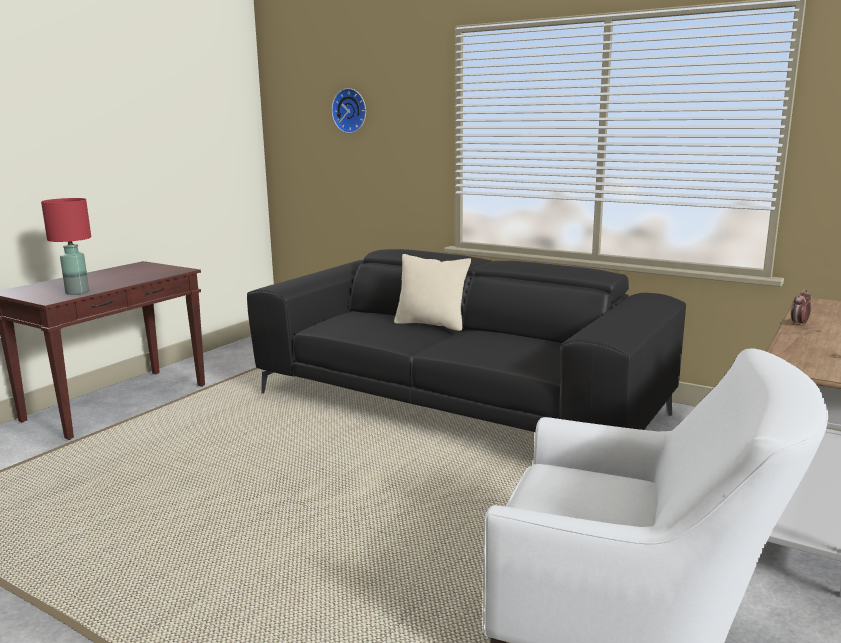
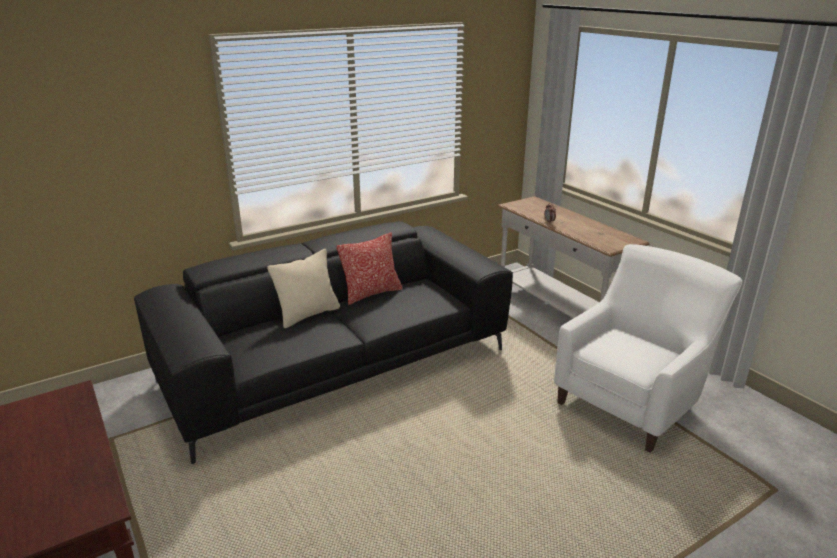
camera: 65 degrees left, 10 degrees up
(78, 292) = (89, 483): red table lamp -> none
(350, 110) = (77, 131): wall clock -> none
(510, 334) = (371, 293): none -> pillow

